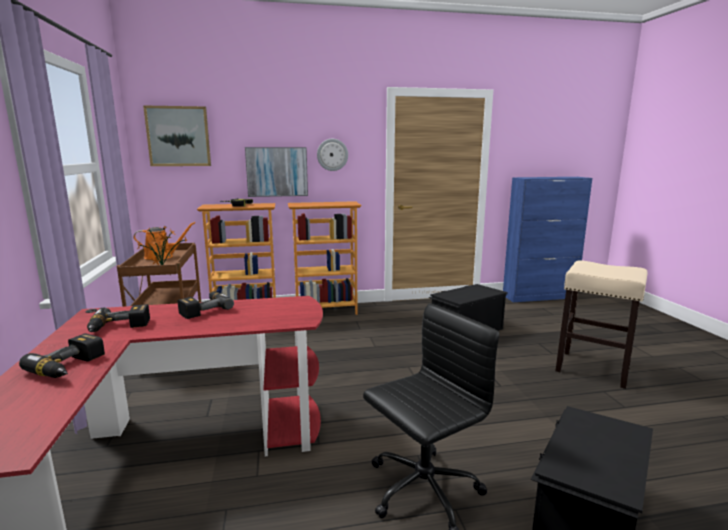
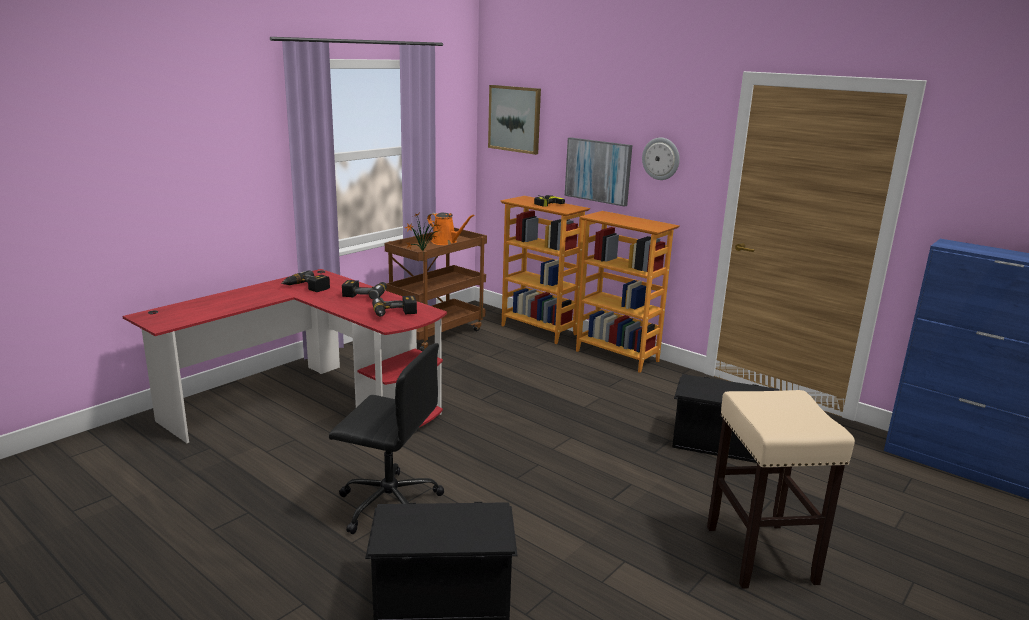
camera: 50 degrees right, 5 degrees up
(71, 367) = (245, 300): power drill -> power drill (395, 314)

